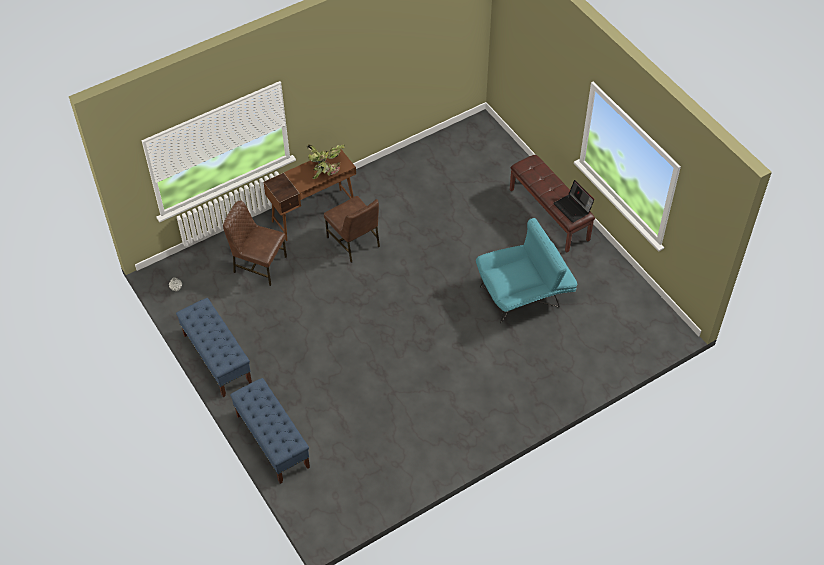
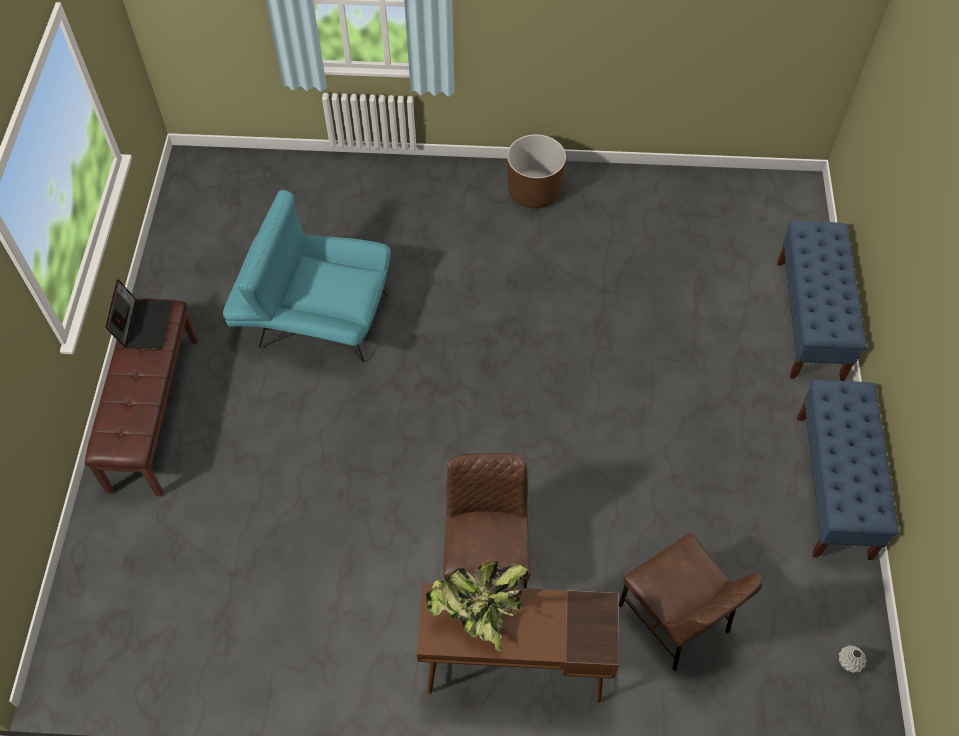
camera: 145 degrees left, 5 degrees up
(477, 429) = (534, 191): none -> brown planter

